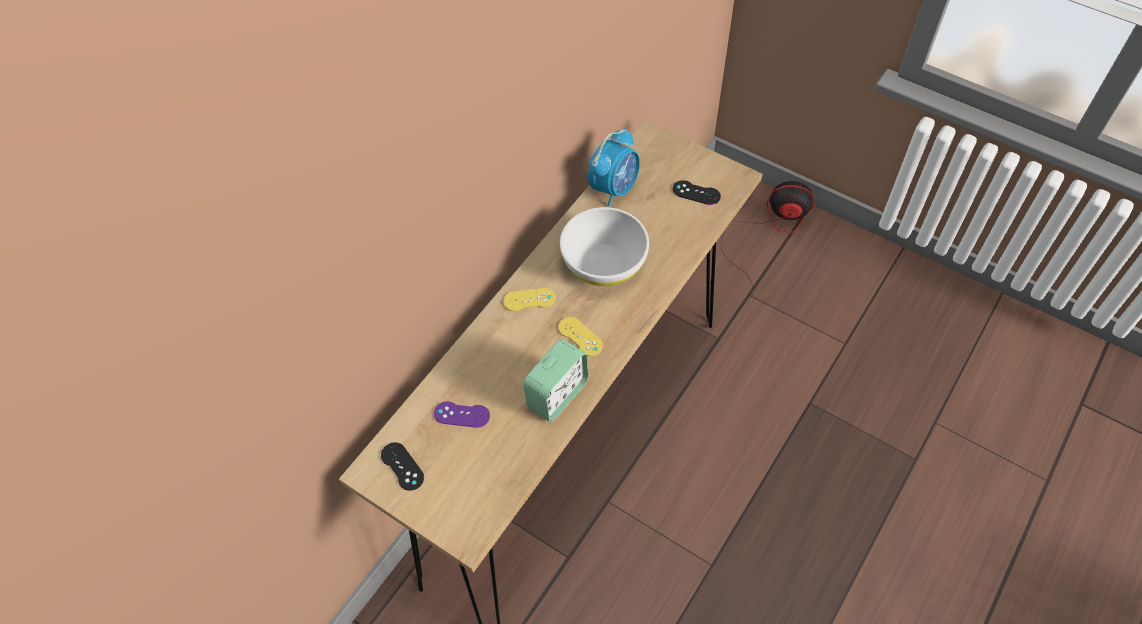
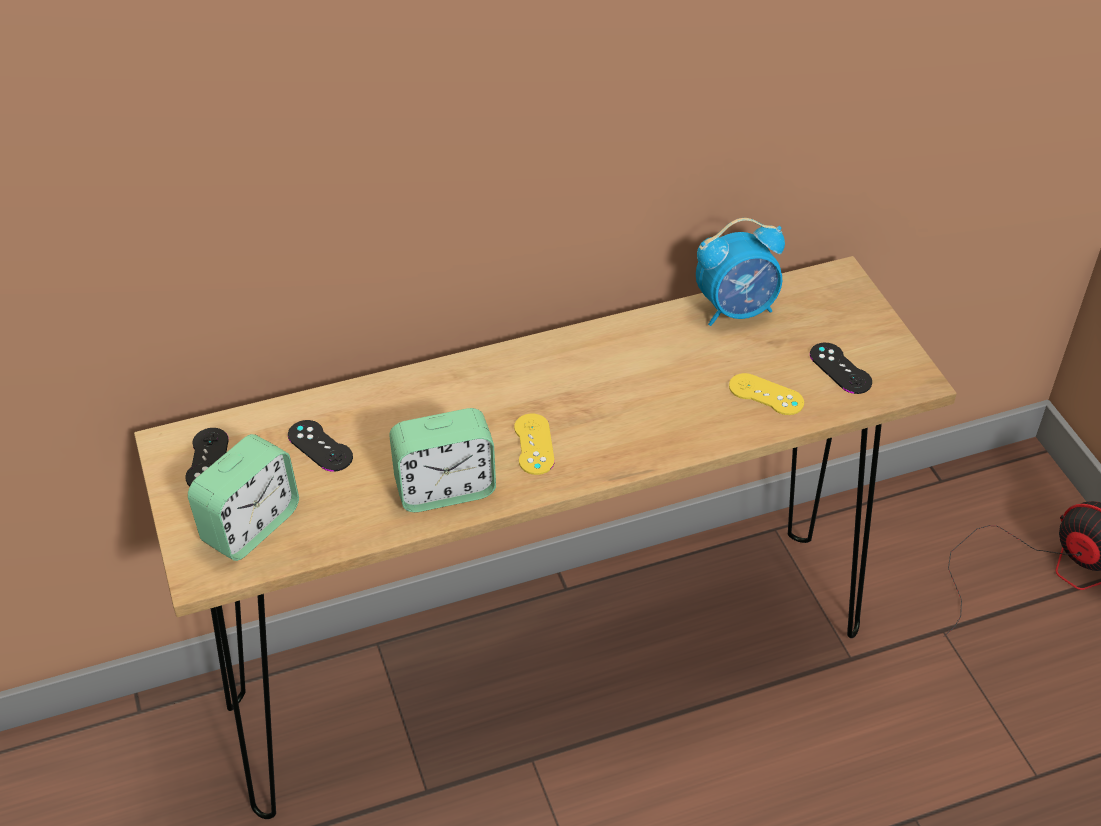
camera: 35 degrees right, 10 degrees down
(462, 414) = (320, 446): purple game controller -> black game controller
(469, 490) = (251, 526): none -> alarm clock
(529, 300) = (513, 373): yellow game controller -> yellow game controller (766, 394)
(604, 263) = (641, 383): white bowl -> none

